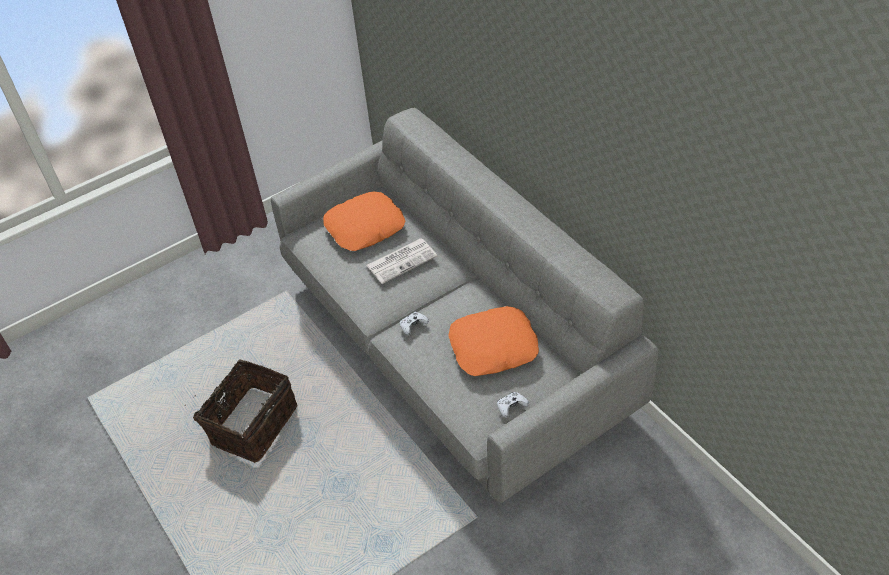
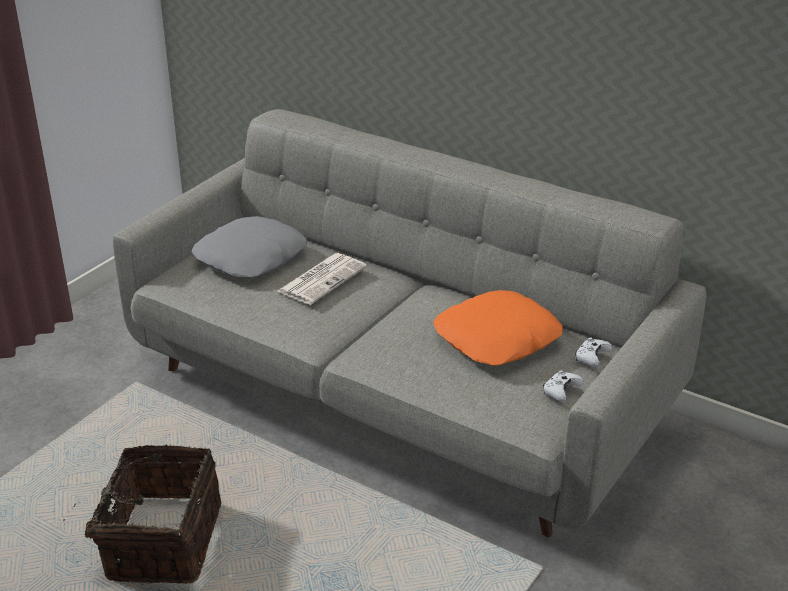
camera: 25 degrees left, 15 degrees down
(365, 228) = (251, 258): orange pillow -> grey pillow
(413, 326) = (378, 339): white game controller -> white game controller (591, 358)

